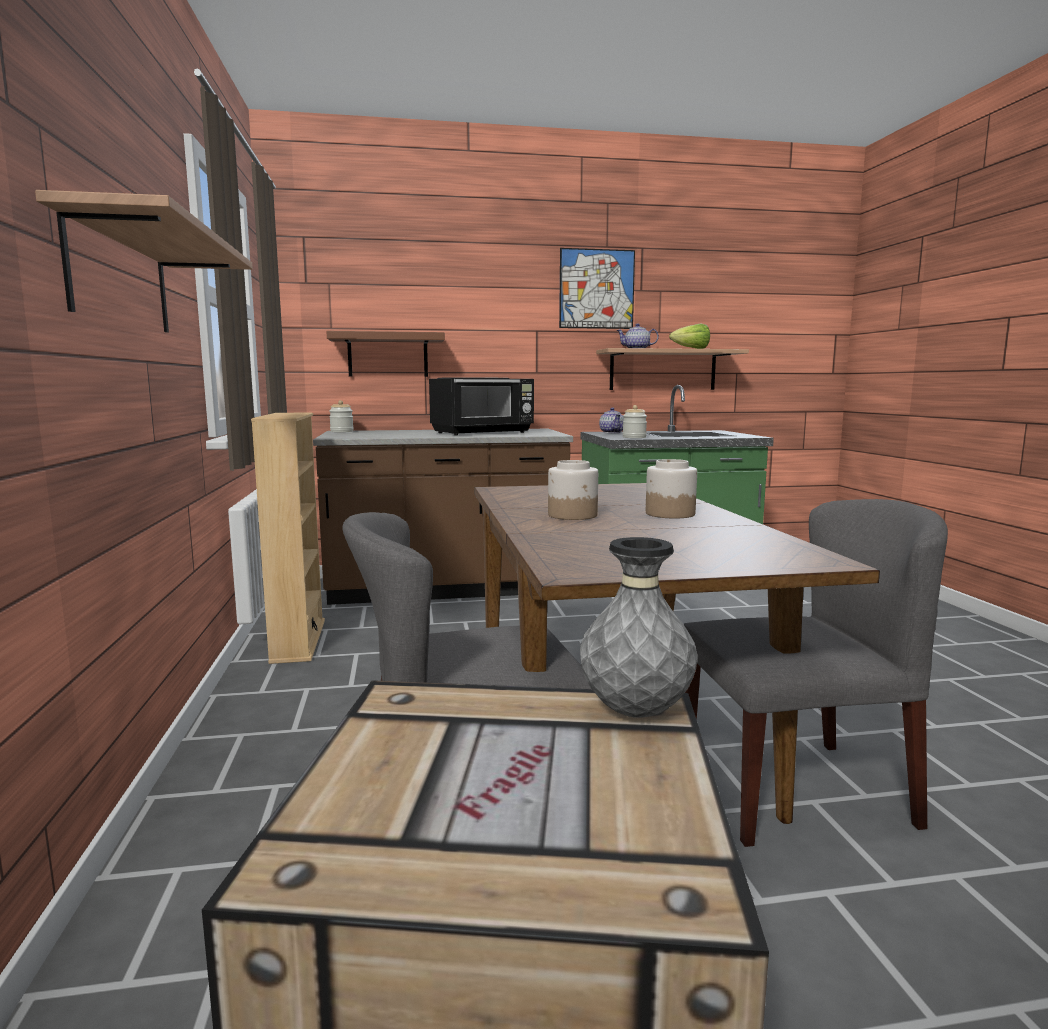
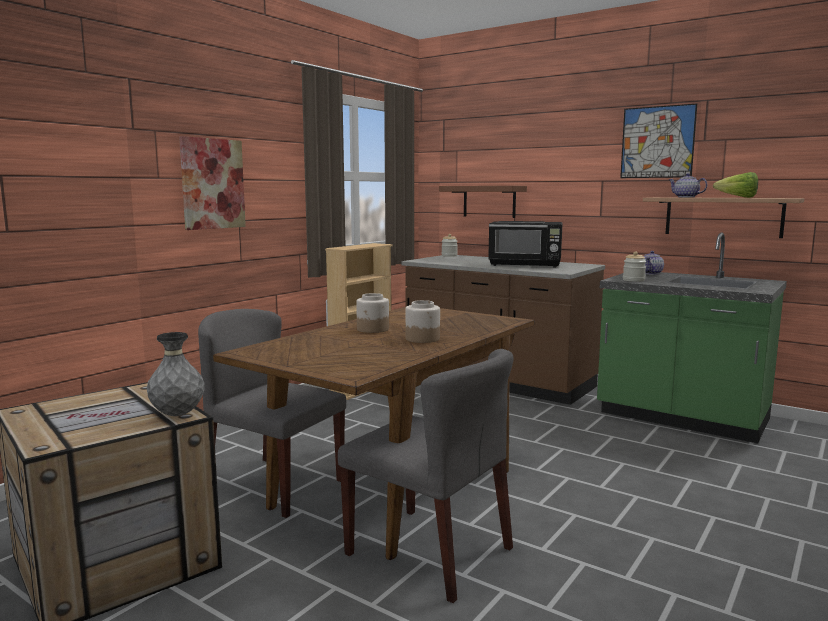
camera: 45 degrees right, 0 degrees up
(120, 278) = (212, 184): shelf -> picture

